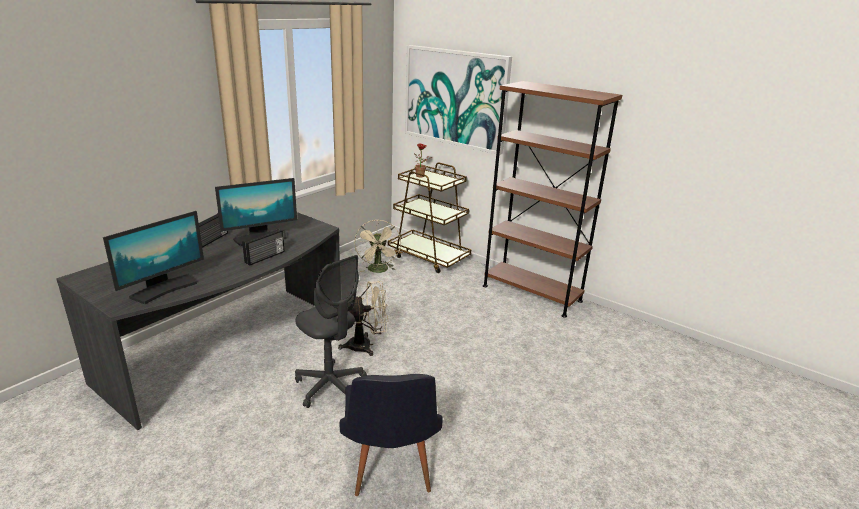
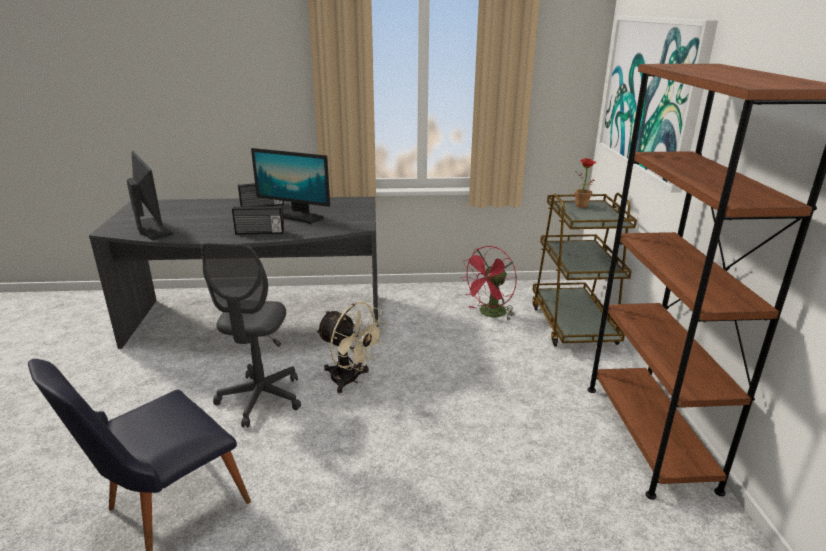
camera: 50 degrees right, 0 degrees up
(164, 289) = (152, 229): monitor -> monitor turned 120 degrees counterclockwise
(378, 271) = (489, 314): beige fan -> red fan

